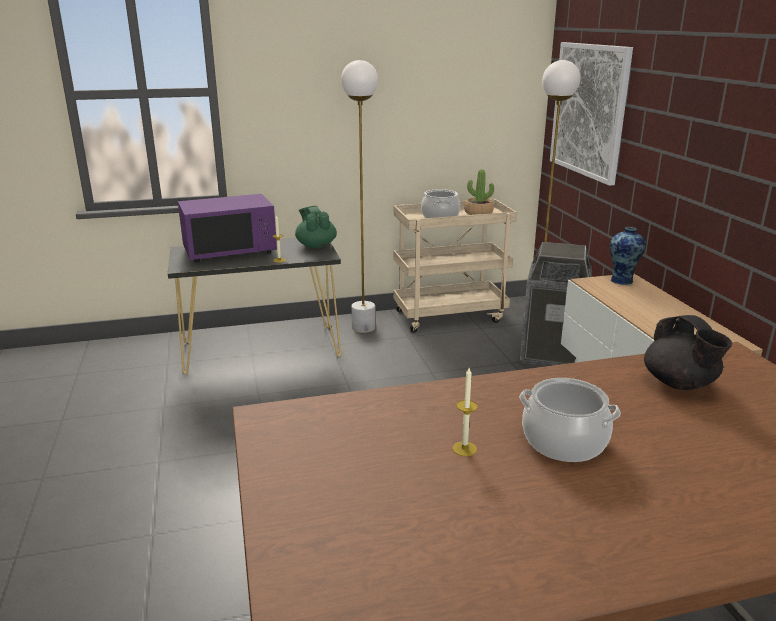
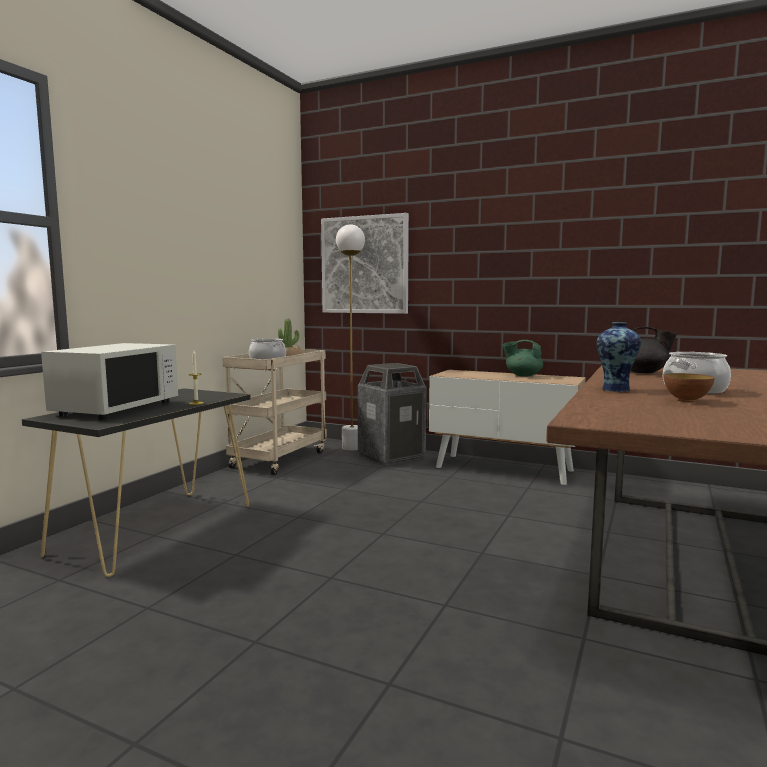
camera: 50 degrees left, 15 degrees down
(230, 251) = (116, 408): purple microwave -> white microwave
(316, 245) = (198, 393): green teapot -> green teapot (522, 375)
(363, 327) = (225, 485): white floor lamp -> none
(464, 449) = (686, 401): candle -> bowl
(622, 281) = (456, 372): vase -> vase (615, 389)

